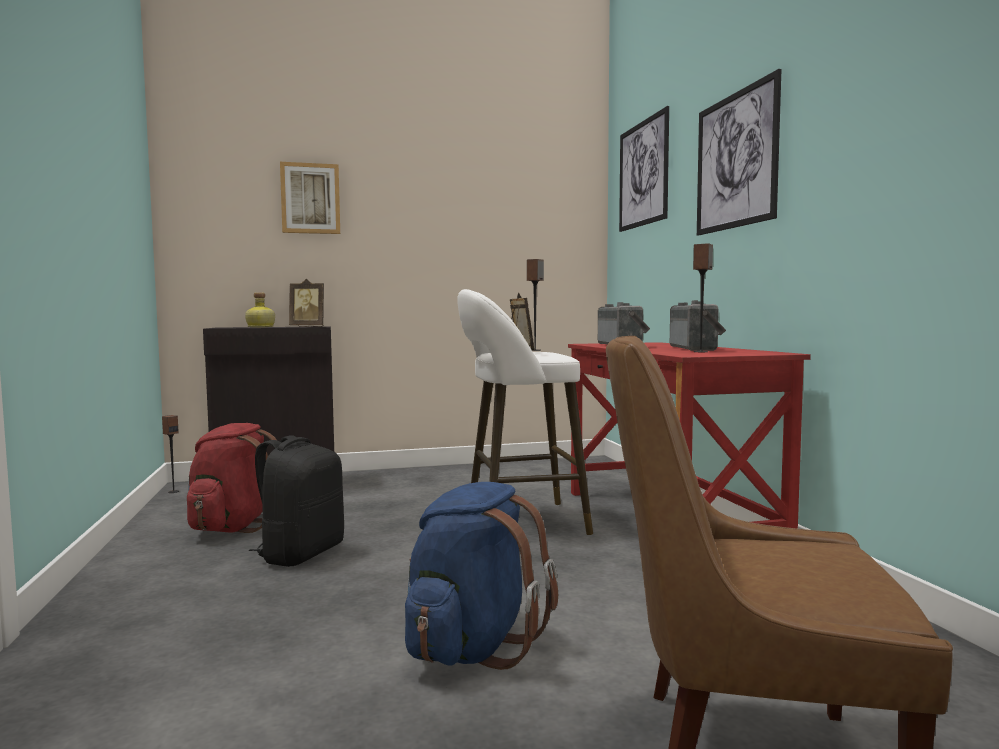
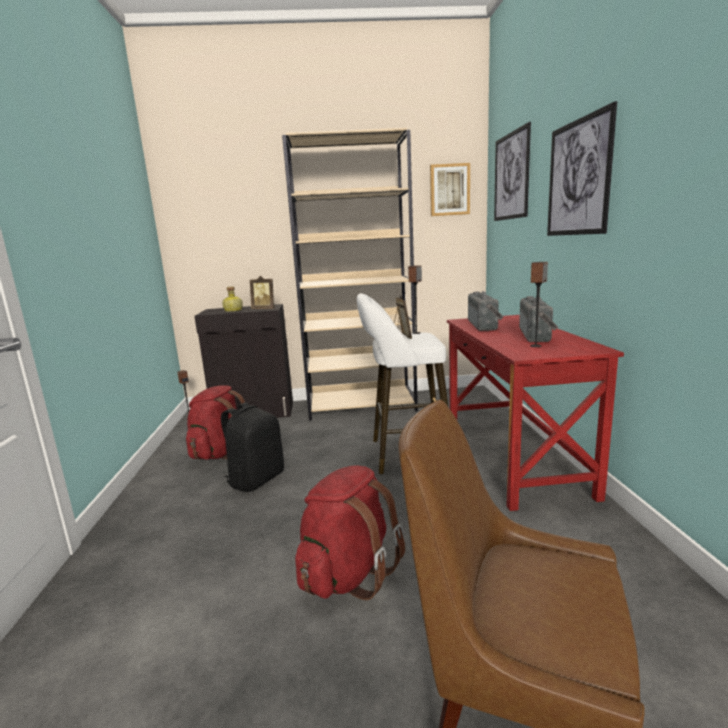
camera: 10 degrees right, 10 degrees up
(310, 198) = (262, 212): picture -> picture (449, 190)
(440, 476) = (362, 406): none -> beige bookcase
(472, 645) = (348, 574): blue backpack -> red backpack

